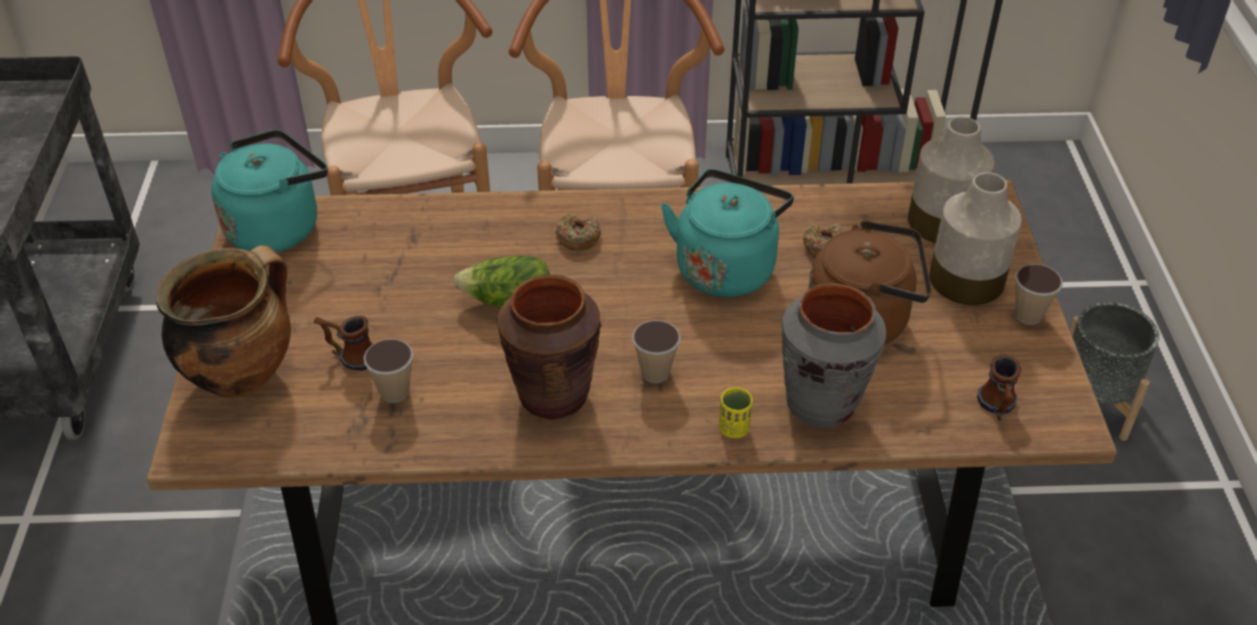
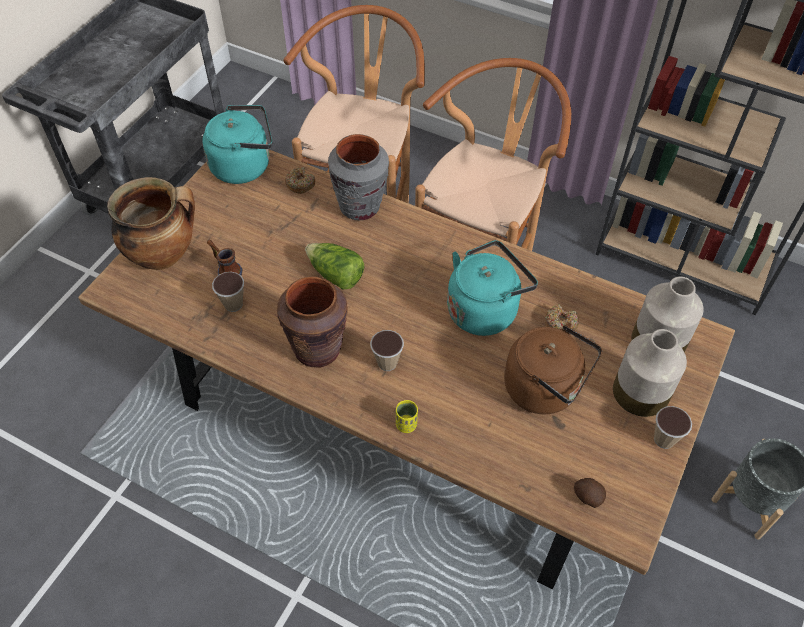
camera: 30 degrees right, 10 degrees up
(578, 238) = (408, 247): donut -> donut (300, 184)
(821, 403) = (474, 434): grey vase -> grey vase (360, 206)
(997, 408) = (587, 496): mug -> potato

